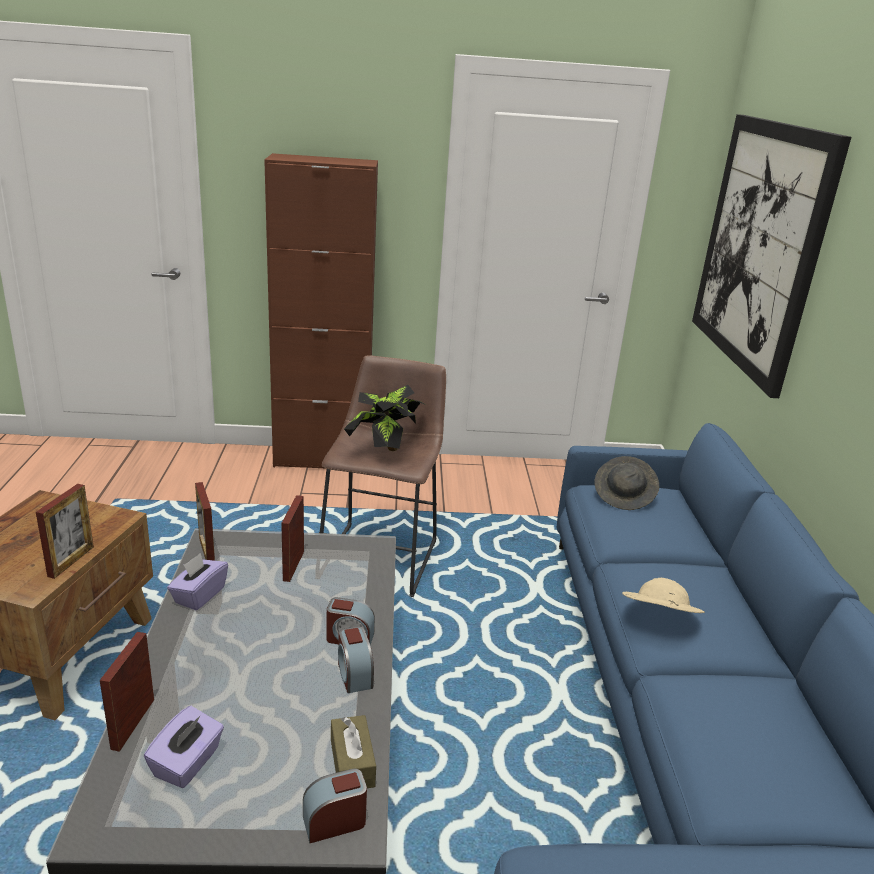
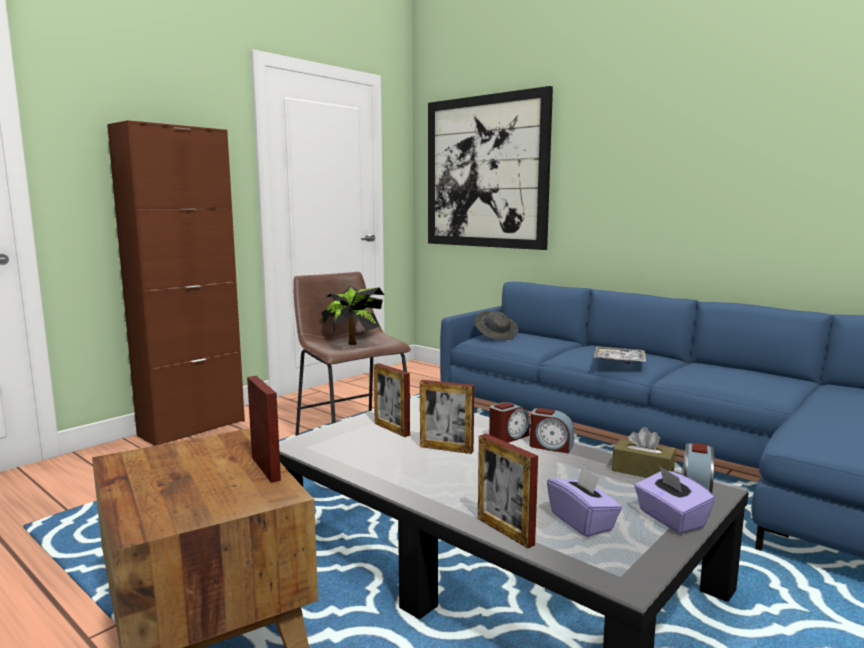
camera: 45 degrees left, 15 degrees down
(199, 595) = (369, 466): purple tissue box -> purple tissue box (670, 519)
(207, 551) = (312, 449): picture frame -> picture frame (446, 449)
(658, 618) = (619, 361): beige hat -> tray

